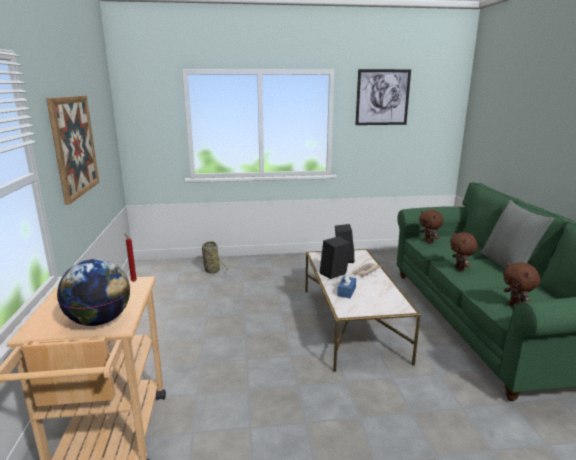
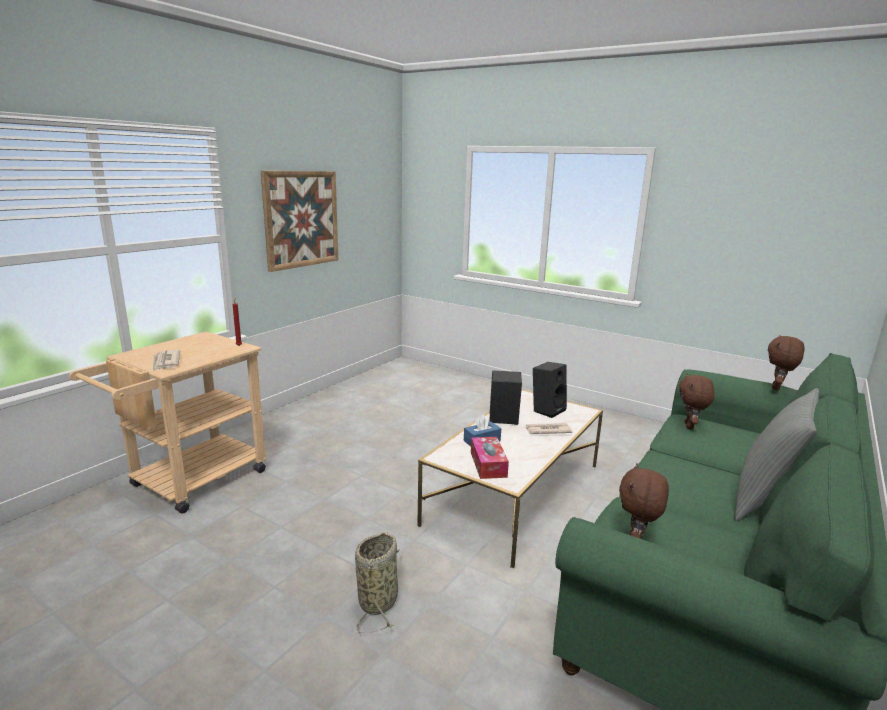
camera: 40 degrees right, 0 degrees up
(99, 321) = (165, 362): globe -> newspaper
(211, 270) = (454, 387): basket -> basket (379, 599)
(375, 304) = (488, 464): none -> tissue box
(382, 97) = (732, 192): picture -> none
(460, 269) = (666, 472): brown plush toy -> brown plush toy (777, 388)

